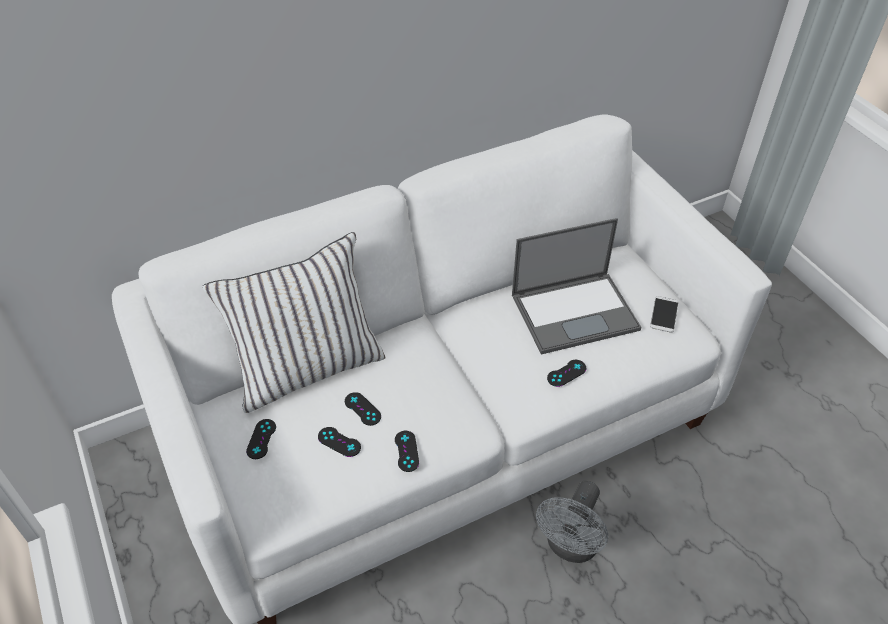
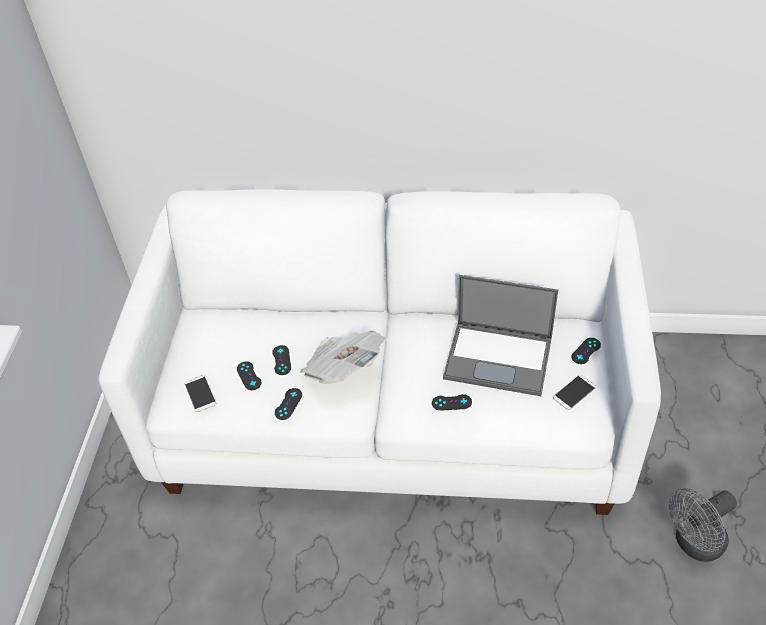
camera: 35 degrees right, 0 degrees up
(261, 439) = (202, 350): black game controller -> black game controller (586, 351)
(296, 488) = (200, 394): none -> phone
(308, 368) = (268, 314): white pillow -> none
(436, 389) = (343, 369): none -> newspaper
(570, 547) = (420, 553): grey fan -> grey fan (694, 544)

